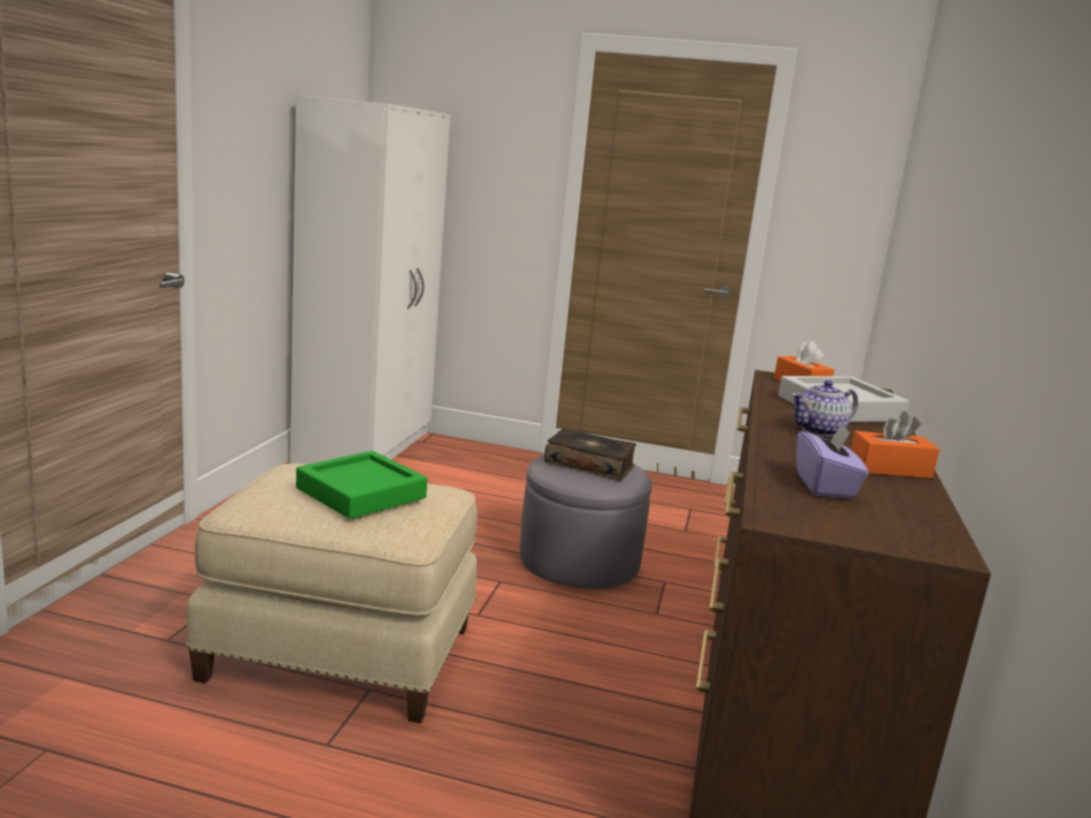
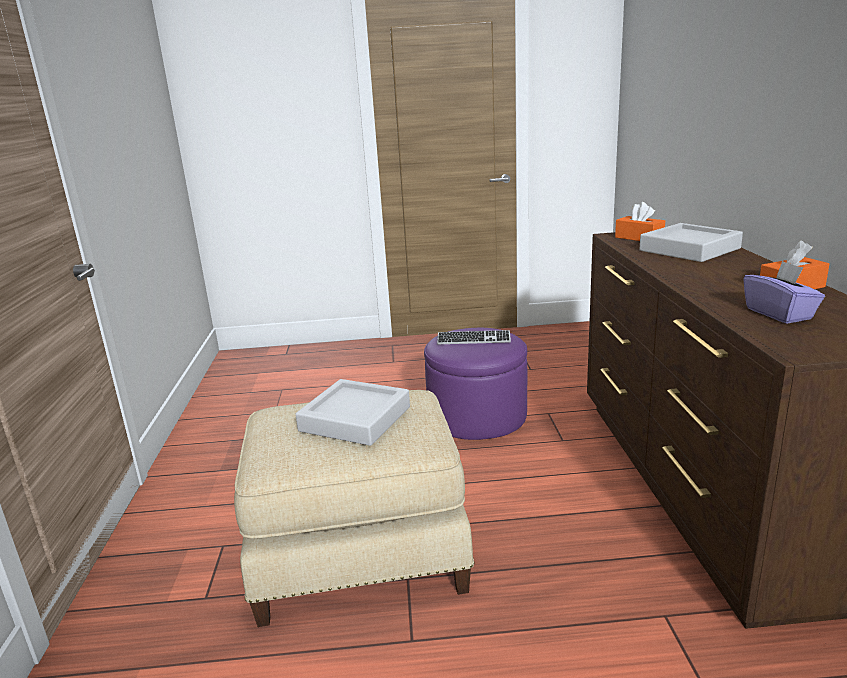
camera: 15 degrees left, 5 degrees up
(361, 493) = (355, 419): green tray -> grey tray
(366, 448) = (245, 372): white wardrobe -> none
(579, 560) = (477, 415): grey ottoman -> purple ottoman
(589, 465) = (473, 339): book -> keyboard
(820, 431) = (706, 270): teapot -> none

